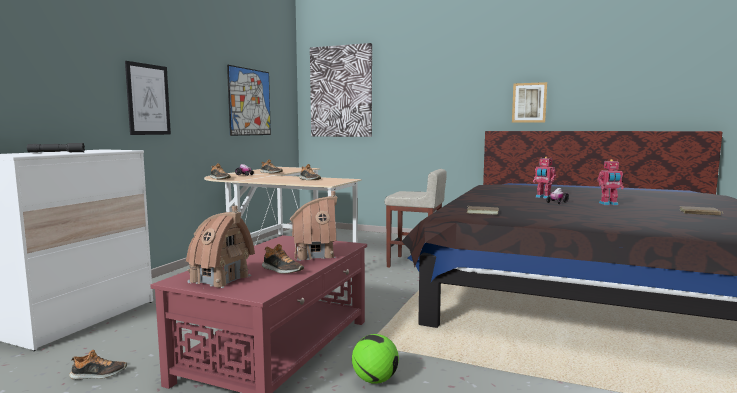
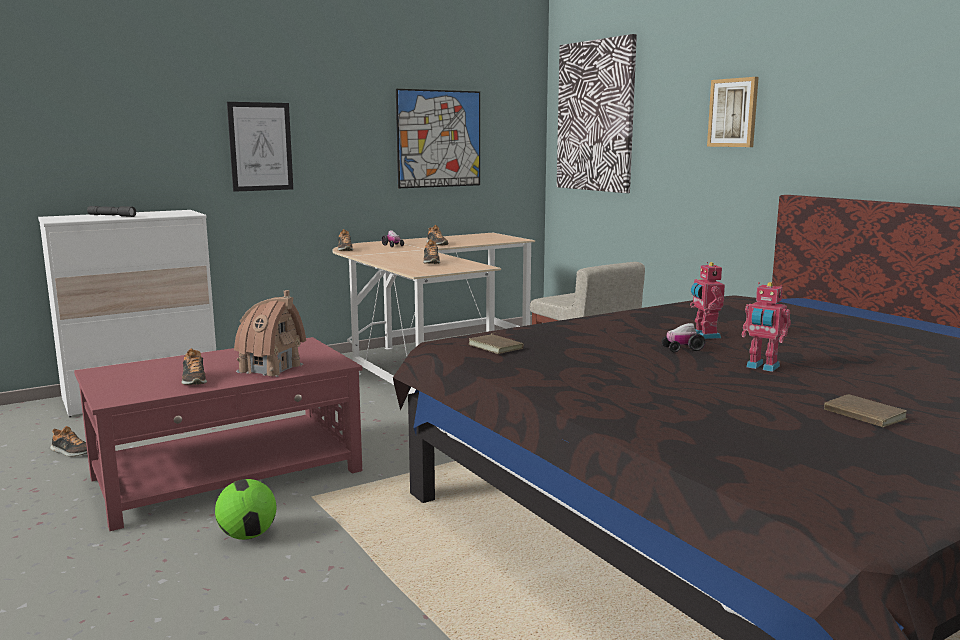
camera: 35 degrees right, 5 degrees up
(220, 279) = (126, 377): toy house -> none
(529, 102) = (867, 143): picture -> picture (733, 113)

